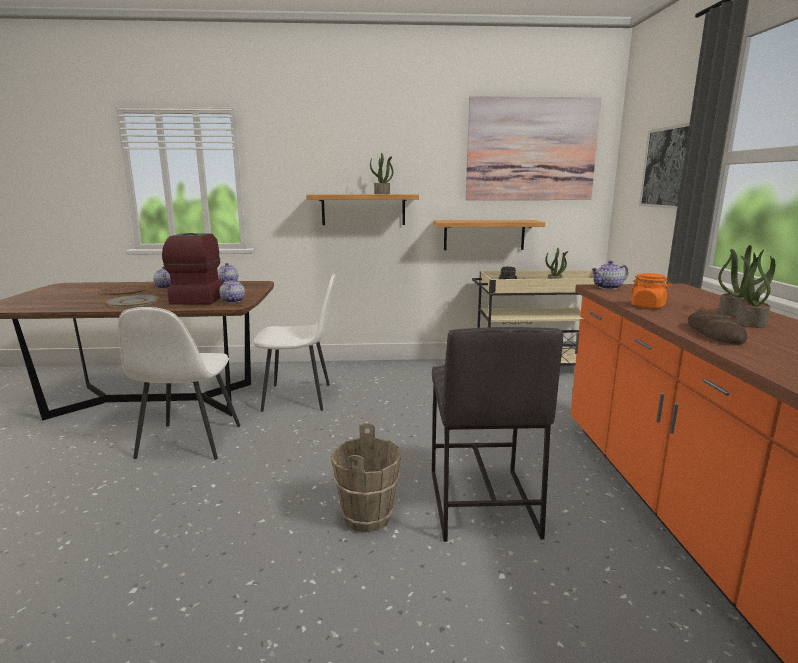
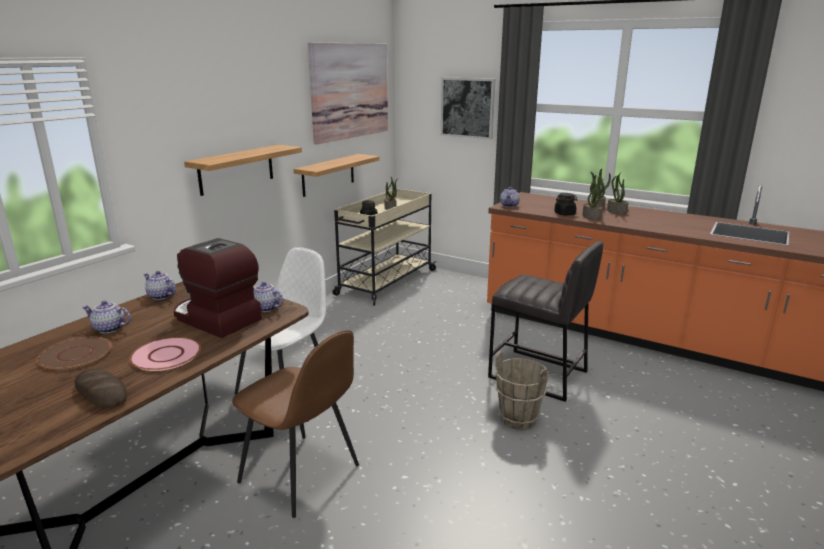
camera: 55 degrees left, 5 degrees up
(133, 302) = (166, 355): grey plate -> pink plate
(188, 443) = (301, 475): white chair -> brown chair
(382, 194) = (263, 150): potted plant -> potted plant (592, 217)
(648, 306) = (565, 214): orange jar -> black jar
(714, 333) = (628, 222): bread -> bread (101, 393)

